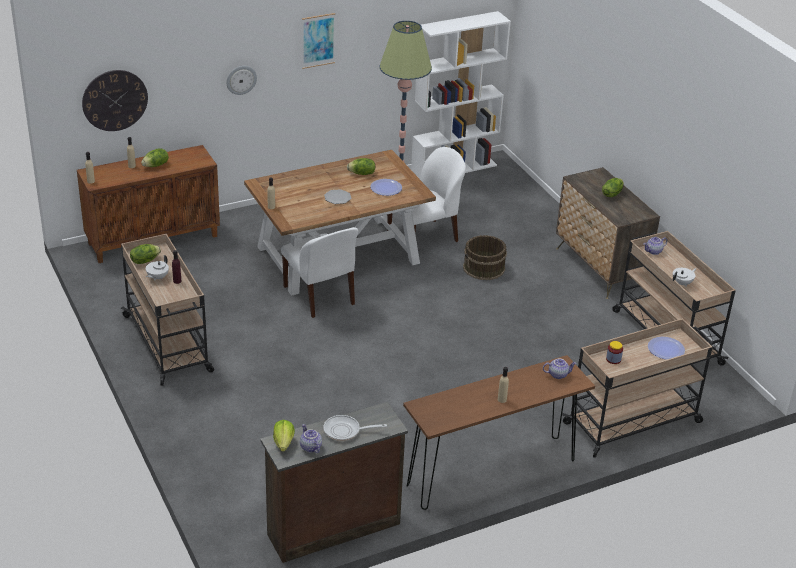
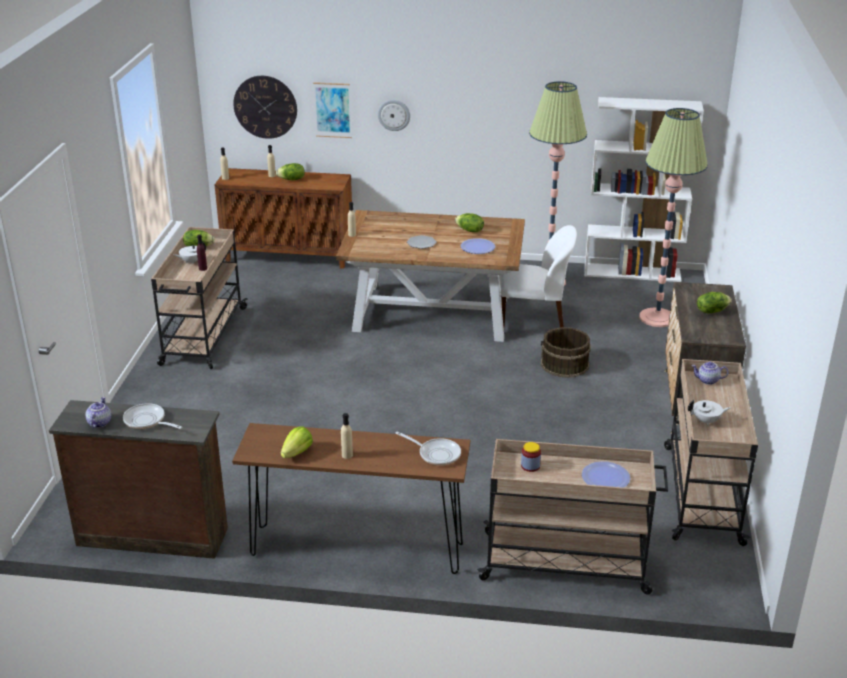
camera: 35 degrees right, 5 degrees down
(283, 443) = (82, 411): lettuce -> lettuce (297, 453)
(318, 40) = (480, 90): picture -> picture (332, 110)
(320, 296) = (376, 340): white chair -> none
(510, 204) = (657, 318): none -> floor lamp
(558, 374) = (436, 454): teapot -> frying pan

